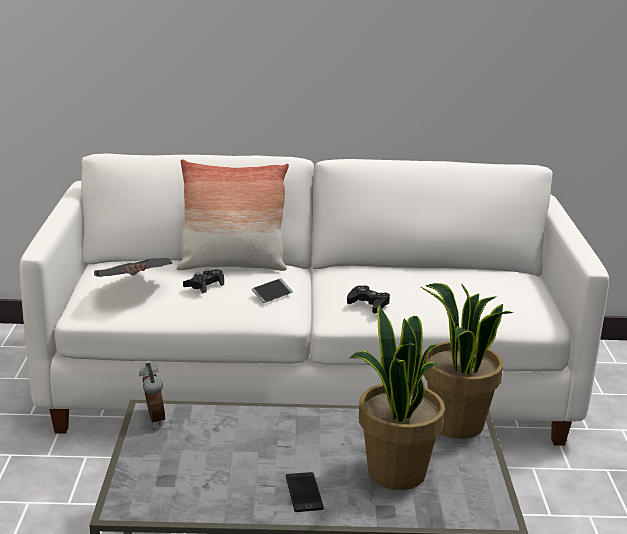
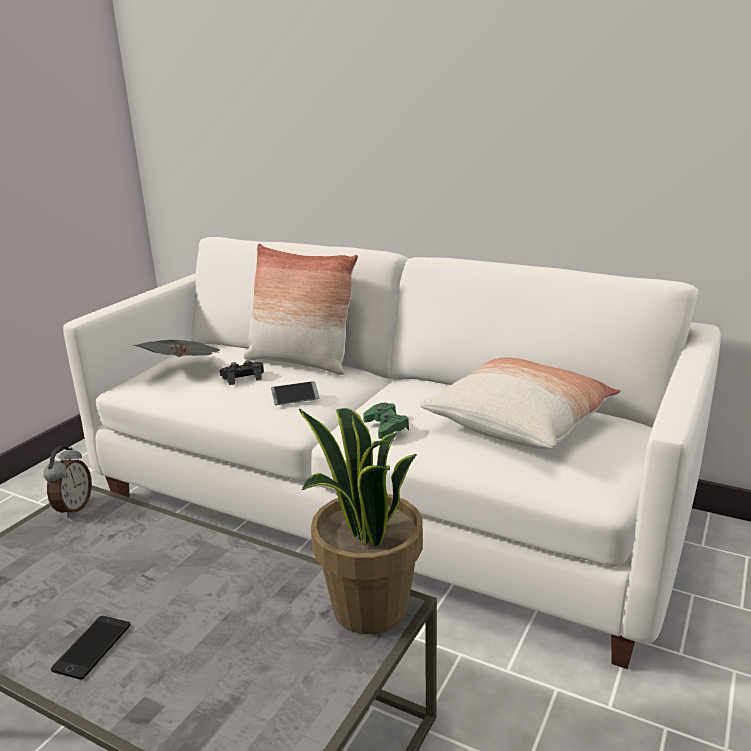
camera: 30 degrees right, 0 degrees up
(368, 304) = (386, 426): black game controller -> green game controller
(395, 472) = (220, 655): potted plant -> none
(457, 285) = (520, 423): none -> pillow

